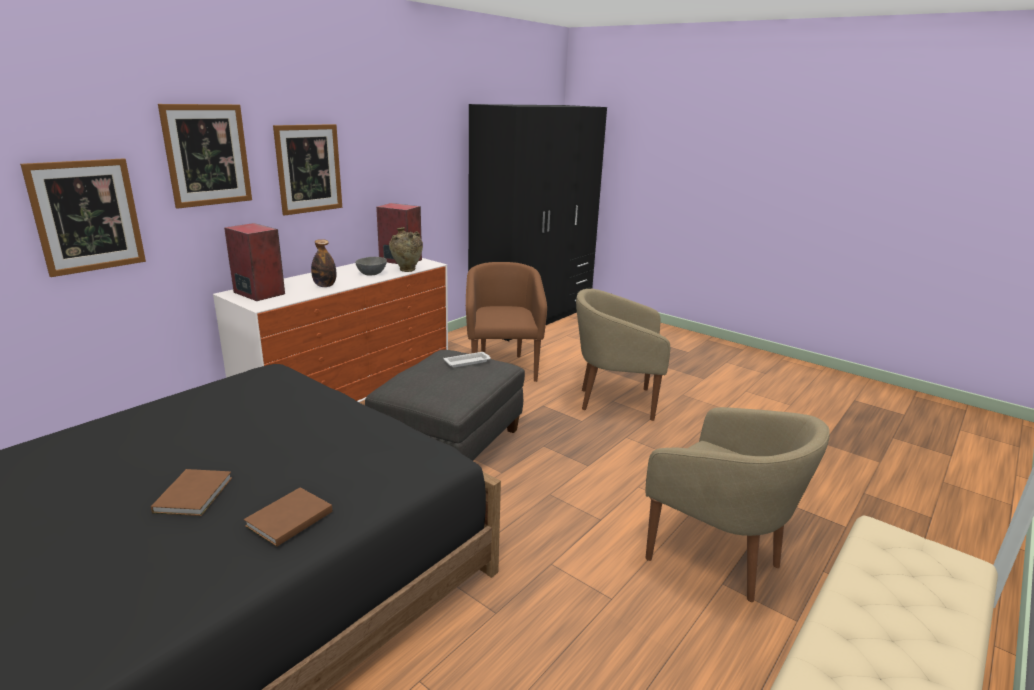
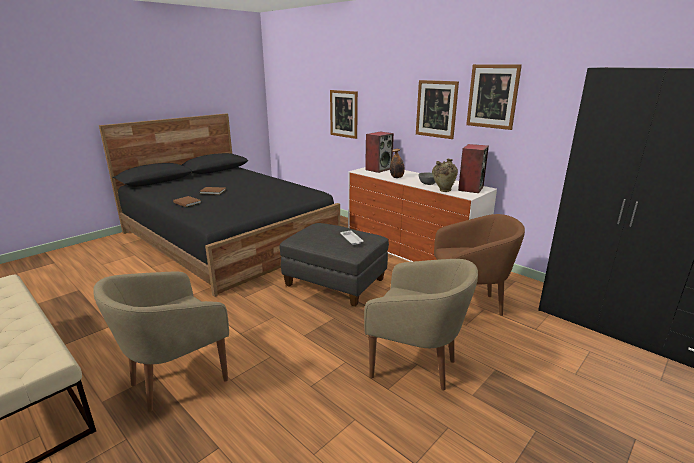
camera: 95 degrees right, 0 degrees up
(207, 155) = (386, 94): picture -> picture (492, 96)
(614, 401) = (416, 365): beige armchair -> beige armchair turned 105 degrees clockwise

